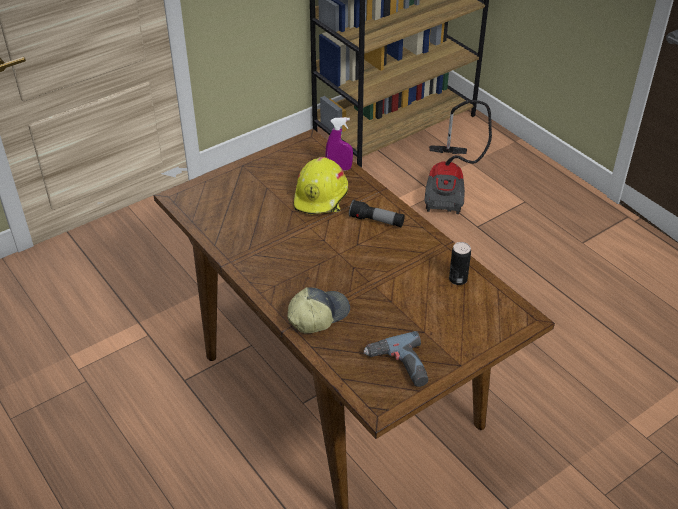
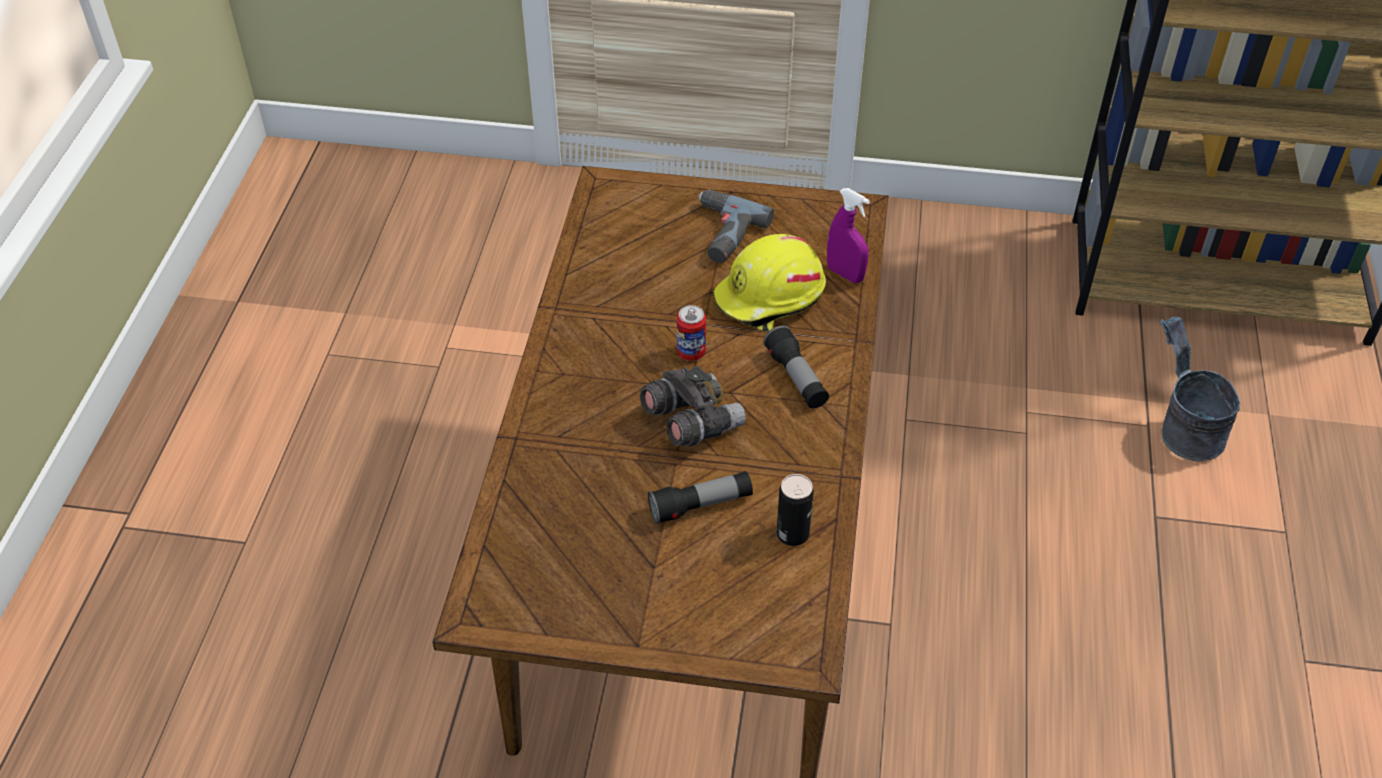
camera: 45 degrees right, 5 degrees up
(317, 315) = (561, 447): cap -> none
(319, 240) = (691, 352): none -> can
(358, 266) = (691, 422): none -> grey binoculars
(398, 366) = (564, 585): power drill -> power drill (721, 233)
(408, 295) = (700, 506): none -> flashlight
(449, 187) = (1183, 430): vacuum cleaner -> grey bucket

